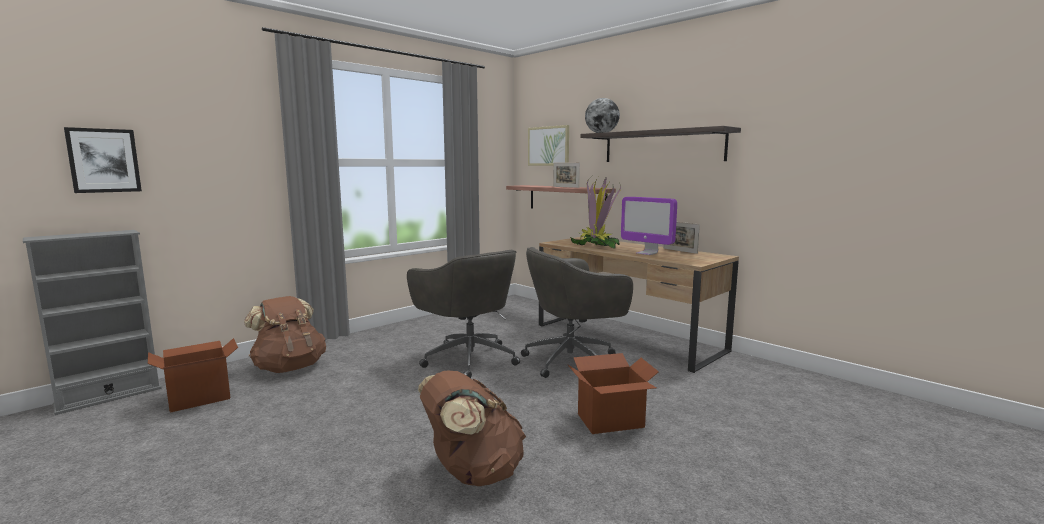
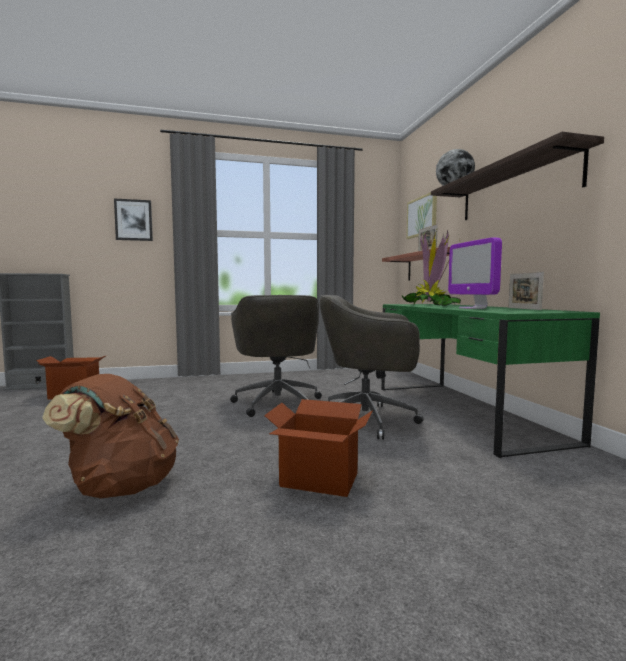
camera: 30 degrees right, 5 degrees down
(104, 160) = (55, 227): picture -> picture (133, 220)
(289, 368) = (151, 388): brown backpack -> none
(627, 337) = (461, 411): brown desk -> green desk

